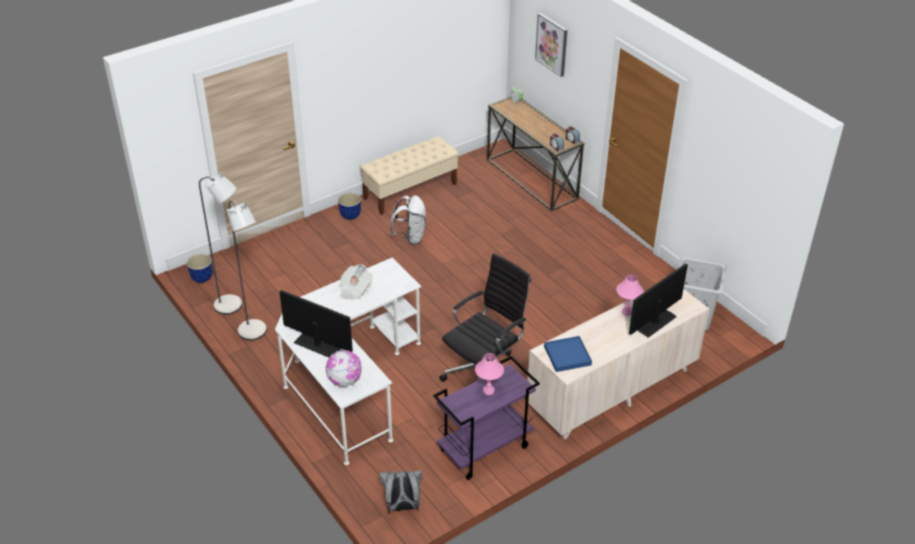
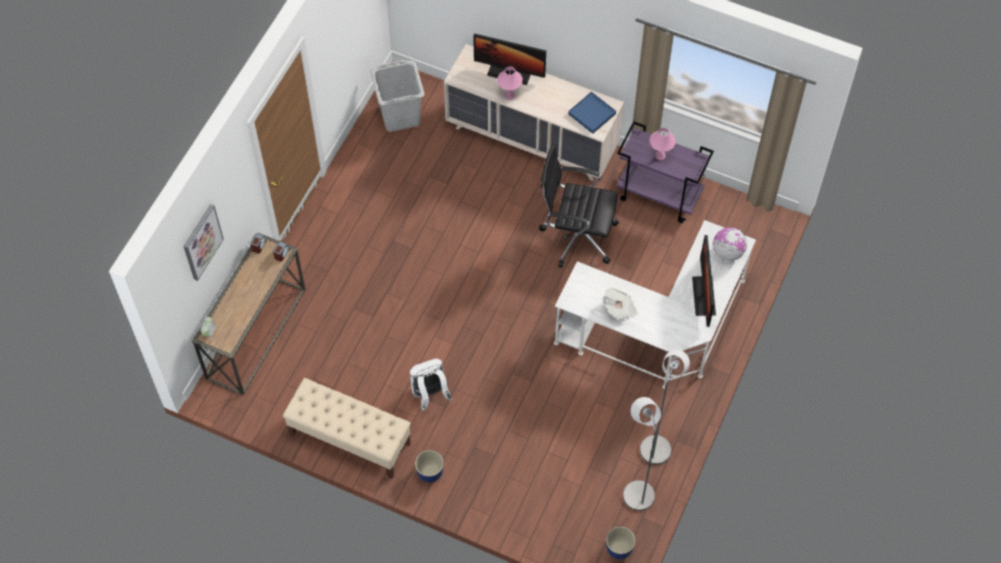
camera: 120 degrees left, 20 degrees up
(402, 507) = (753, 220): grey backpack -> none

